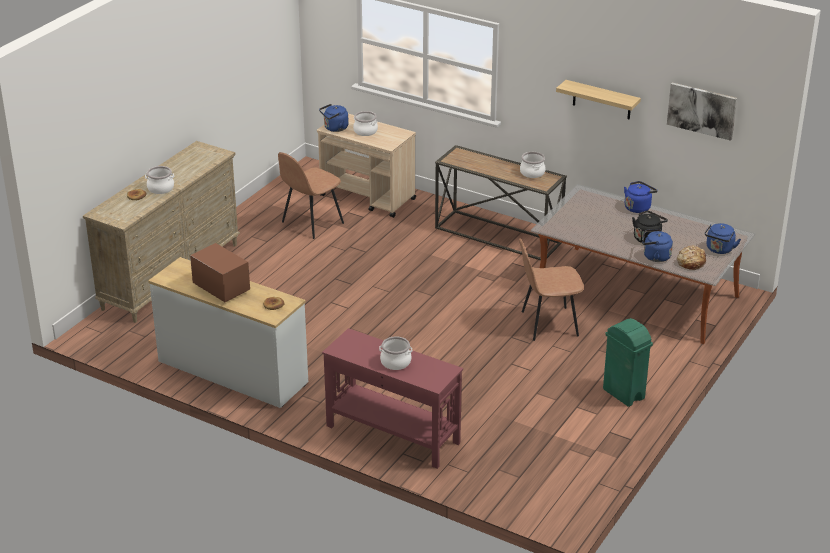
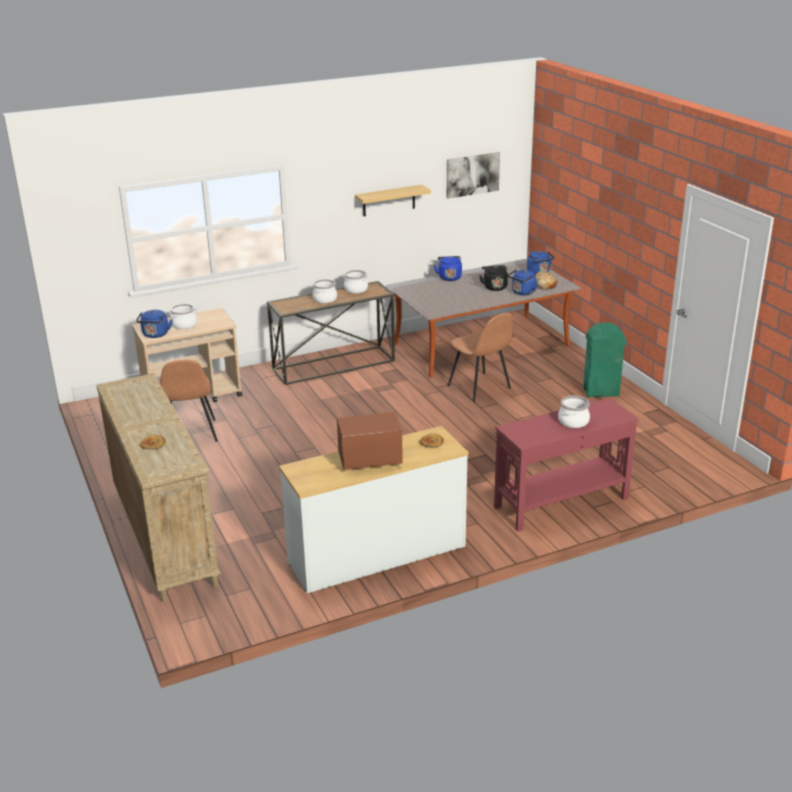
camera: 55 degrees left, 5 degrees down
(160, 188) = (160, 427): cooking pot -> cooking pot (325, 299)
(547, 324) = (480, 388): brown chair -> brown chair turned 60 degrees counterclockwise

